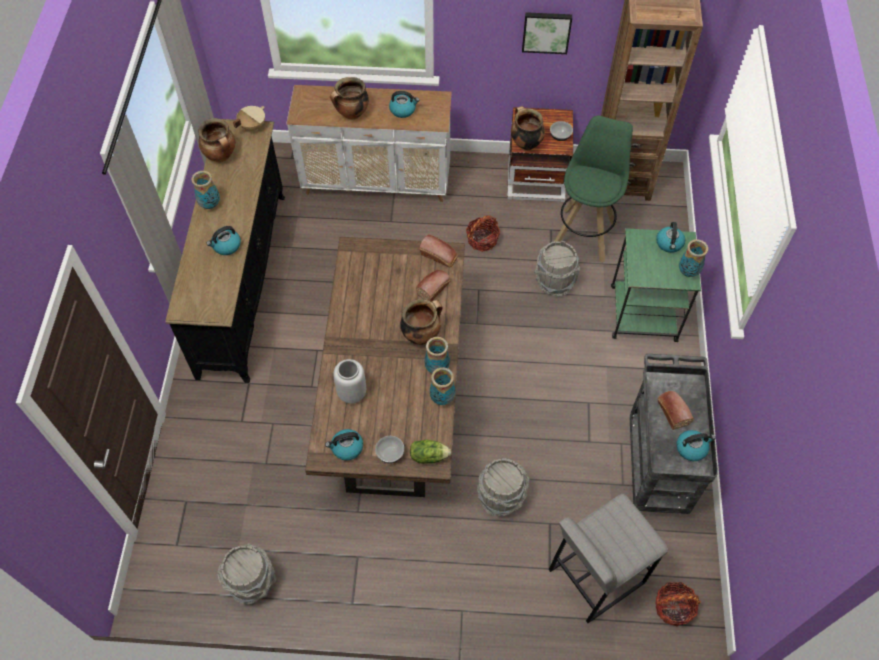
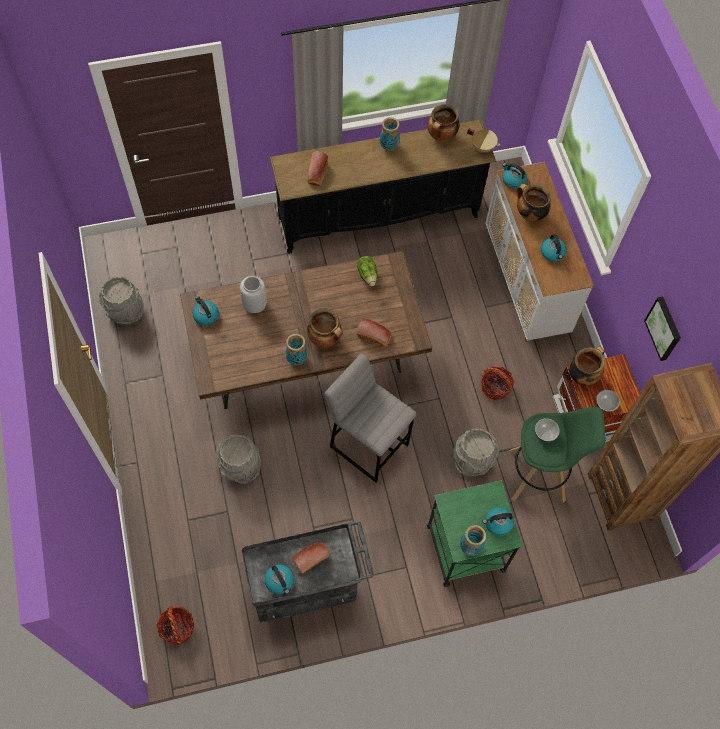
camera: 70 degrees right, 5 degrees up
(226, 246) = (352, 171): kettle -> kettle (513, 180)
(390, 453) = (209, 347): bowl -> bowl (545, 433)
(428, 456) = (215, 375): lettuce -> lettuce (368, 275)
(440, 256) = (410, 332): bread -> bread (317, 174)
(442, 398) = (269, 370): vase -> none
(594, 577) = (189, 558): grey stool -> grey stool (367, 444)

